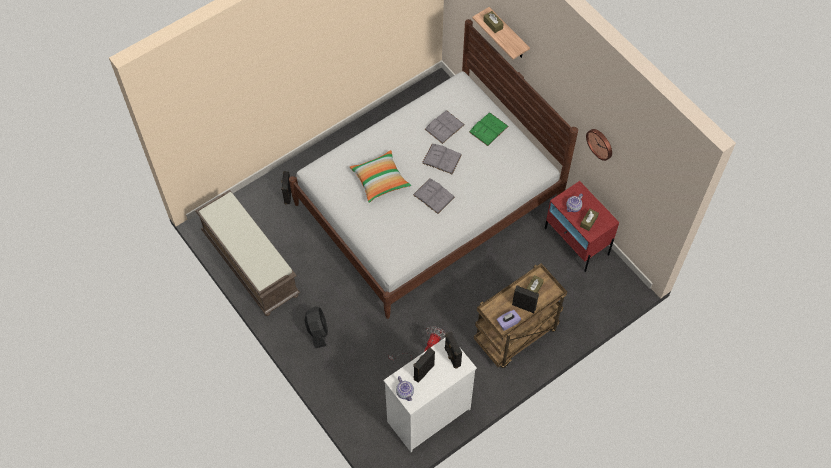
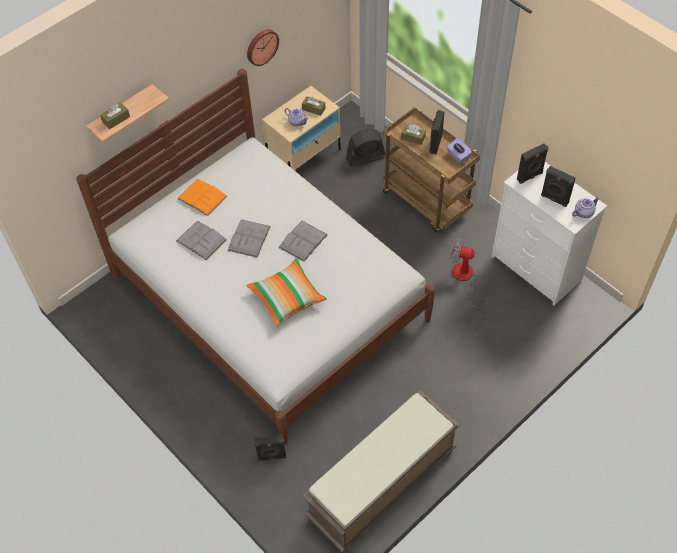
camera: 95 degrees left, 5 degrees down
(317, 331) = (460, 391): black fan -> black fan (365, 157)
(488, 129) = (202, 197): green book -> orange book
(576, 241) = (304, 158): red nightstand -> beige nightstand

